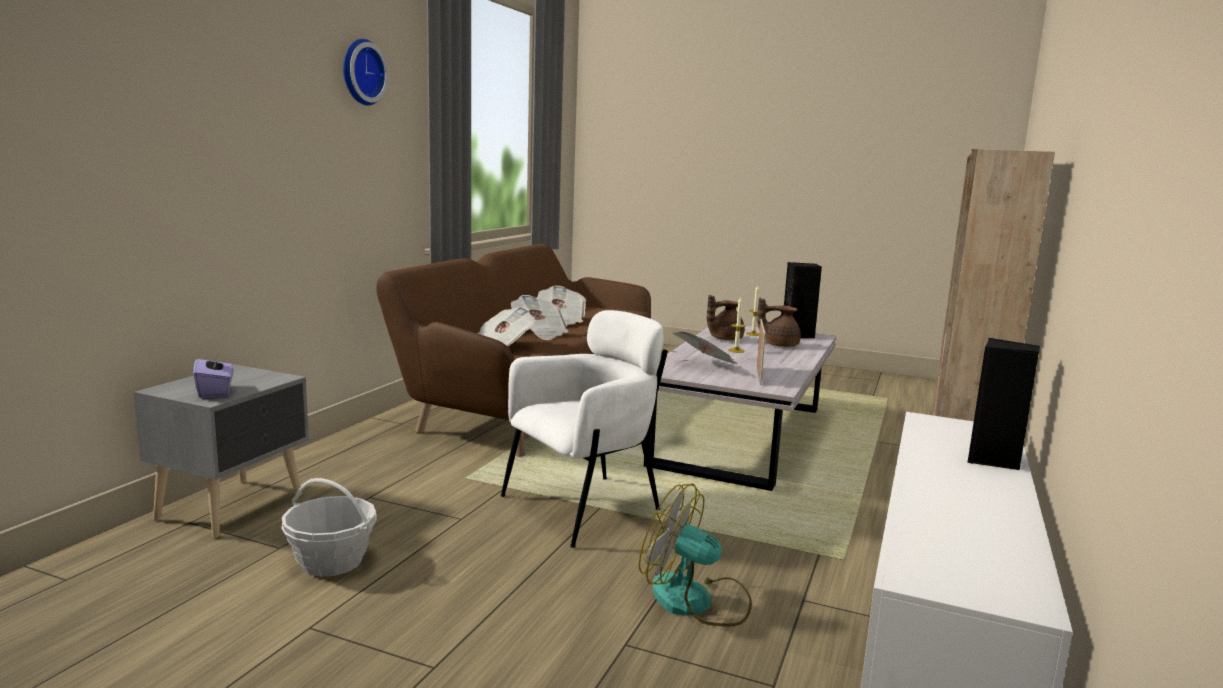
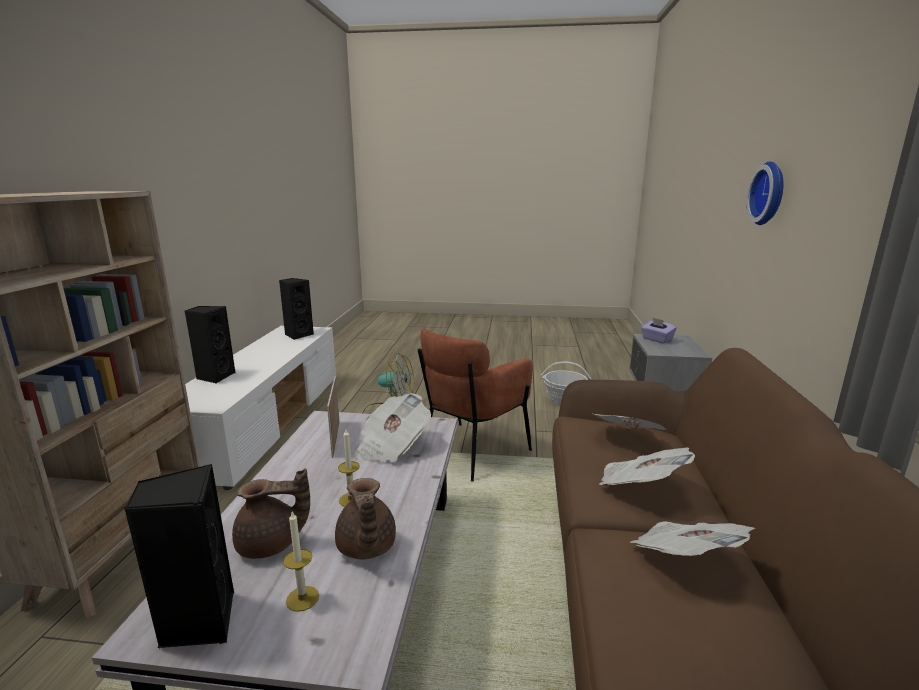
camera: 165 degrees right, 5 degrees up
(360, 72) = (866, 117): wall clock -> wall clock (770, 193)
(584, 507) = (471, 452): white armchair -> brown armchair
(724, 339) = (366, 548): brown teapot -> brown teapot turned 120 degrees clockwise
(951, 558) = (298, 335): none -> black speaker

